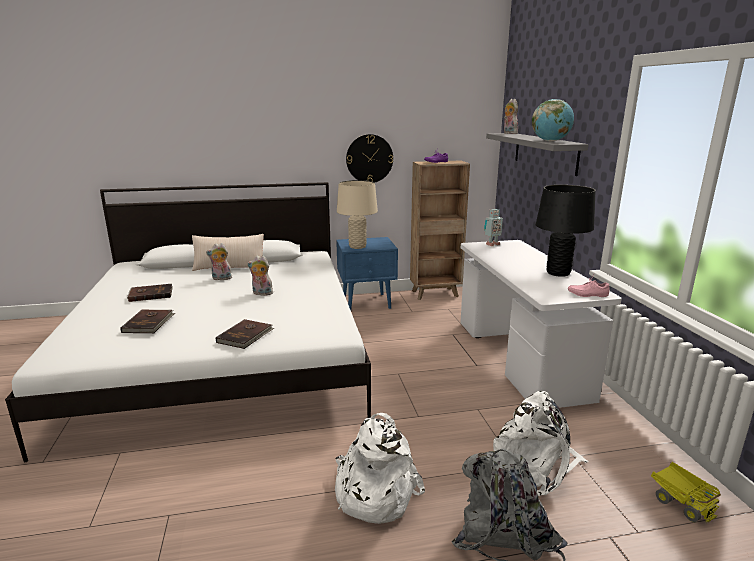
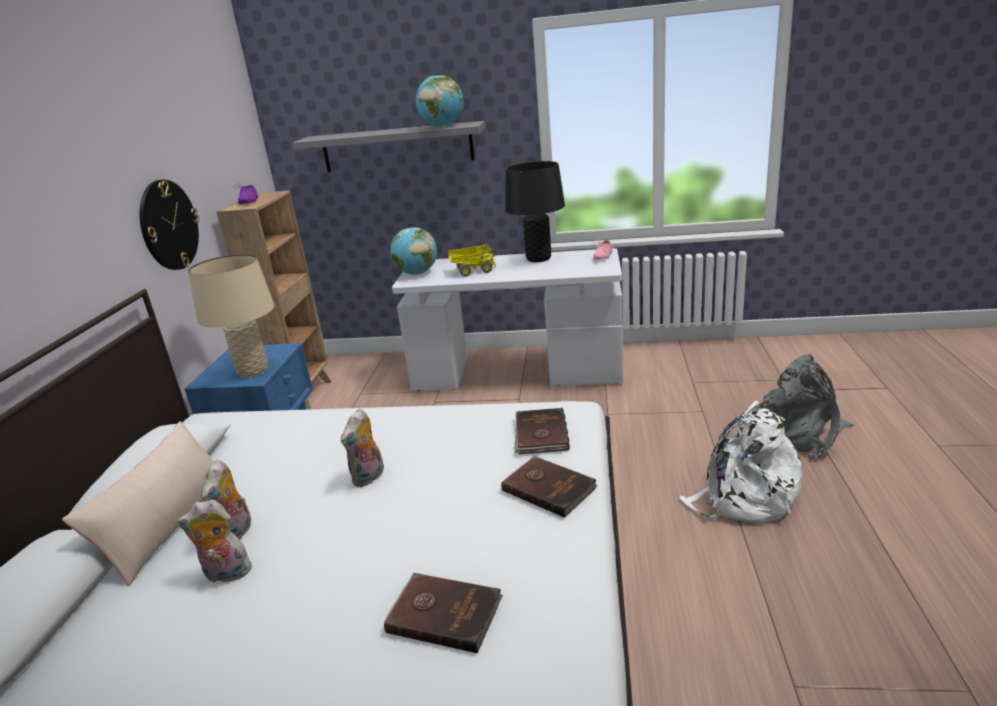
camera: 70 degrees left, 5 degrees up
(150, 294) = (248, 642): brown book -> brown book (540, 434)
(491, 244) = (417, 273): toy robot -> globe
(508, 133) = (316, 137): plush toy -> plush toy (225, 574)
(535, 465) = (703, 401): white backpack -> none
(681, 503) = (750, 356): toy truck -> toy truck (472, 271)

